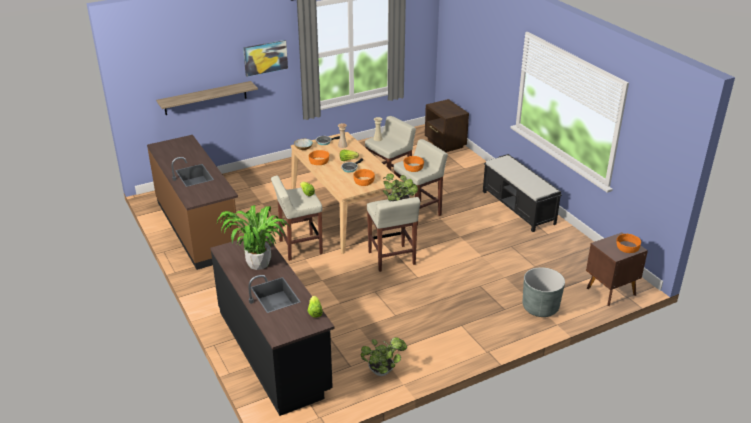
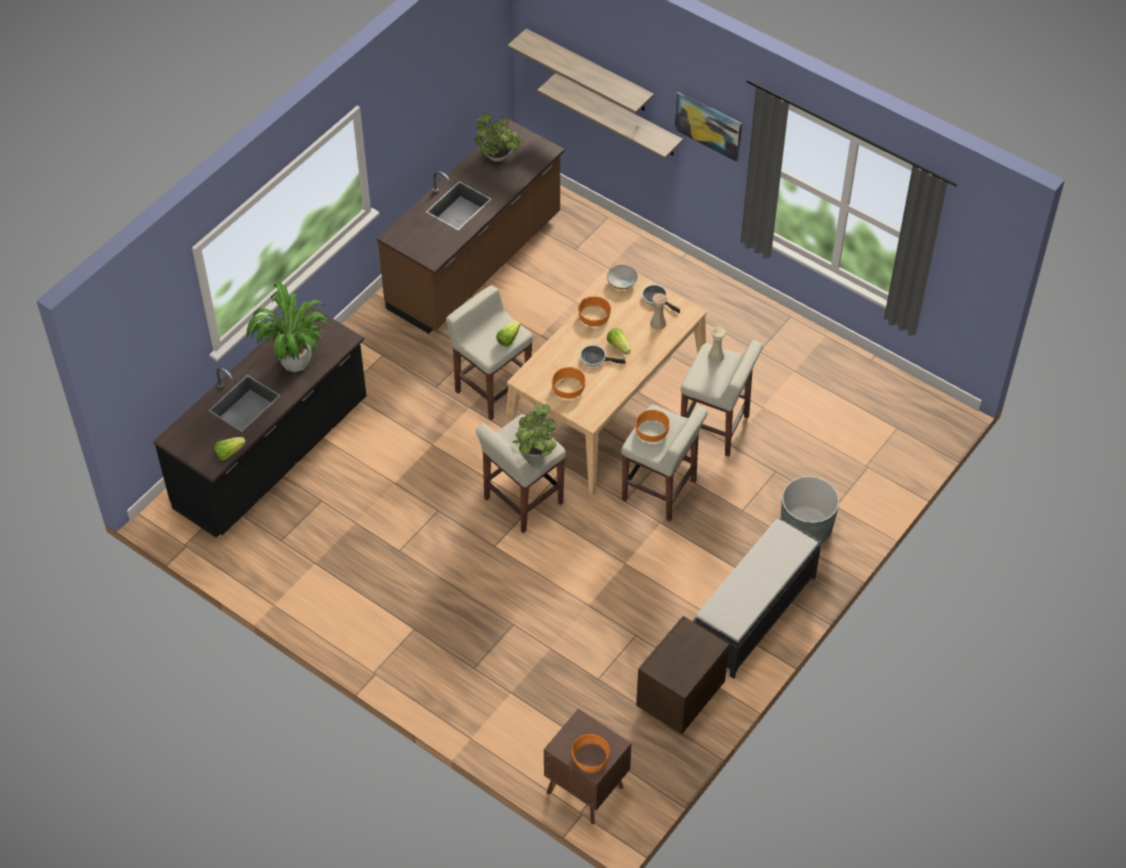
camera: 65 degrees right, 20 degrees up
(180, 79) = (589, 71): none -> shelf
(383, 371) = (287, 576): potted plant -> potted plant (499, 157)
(445, 144) = (904, 453): brown nightstand -> brown nightstand (678, 697)
(540, 307) = (499, 709): grey planter -> grey planter (805, 528)

